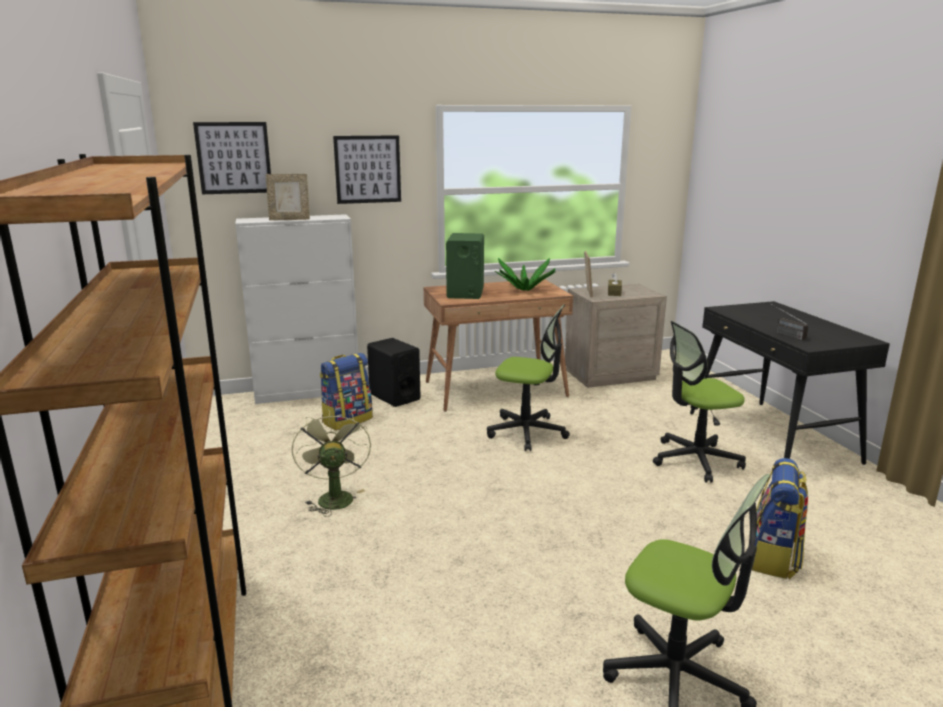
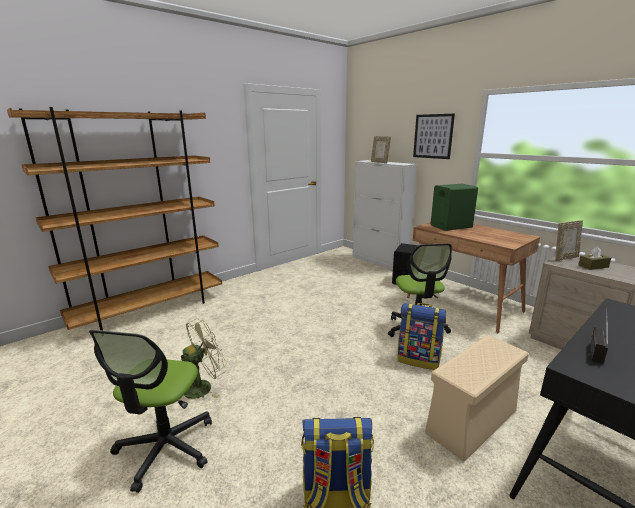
camera: 65 degrees right, 0 degrees up
(234, 158) = (371, 127): picture -> none
(333, 497) = (285, 297): green fan -> green fan (203, 386)
(347, 420) = (362, 278): backpack -> backpack (419, 359)
(525, 289) = (494, 236): potted plant -> none
(695, 460) = (472, 420): office chair -> beige storage box

